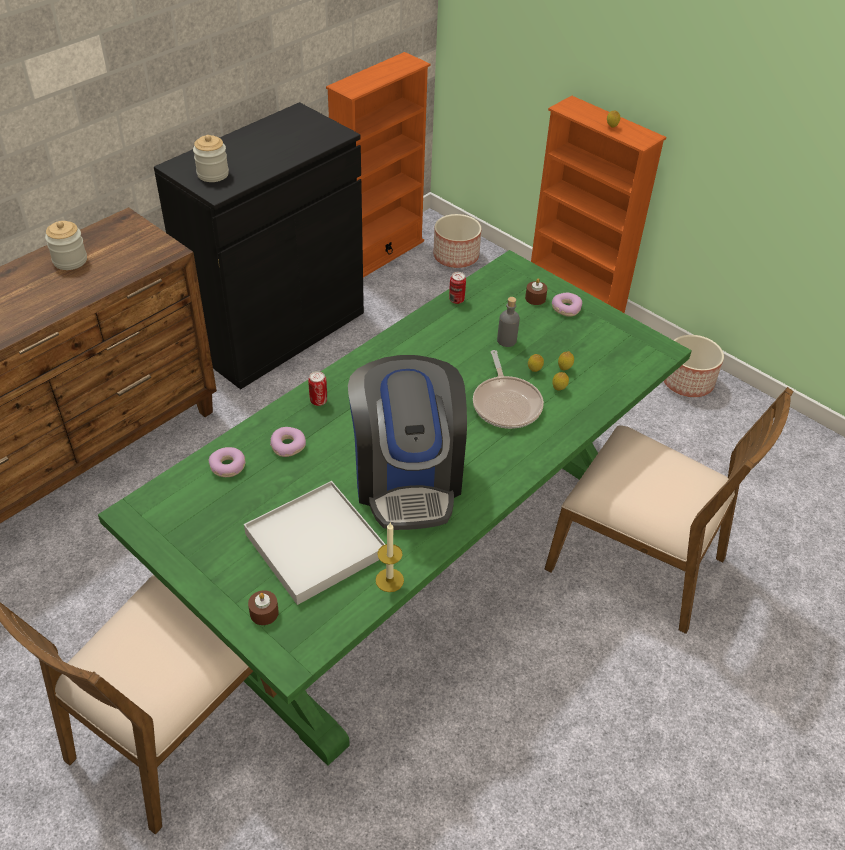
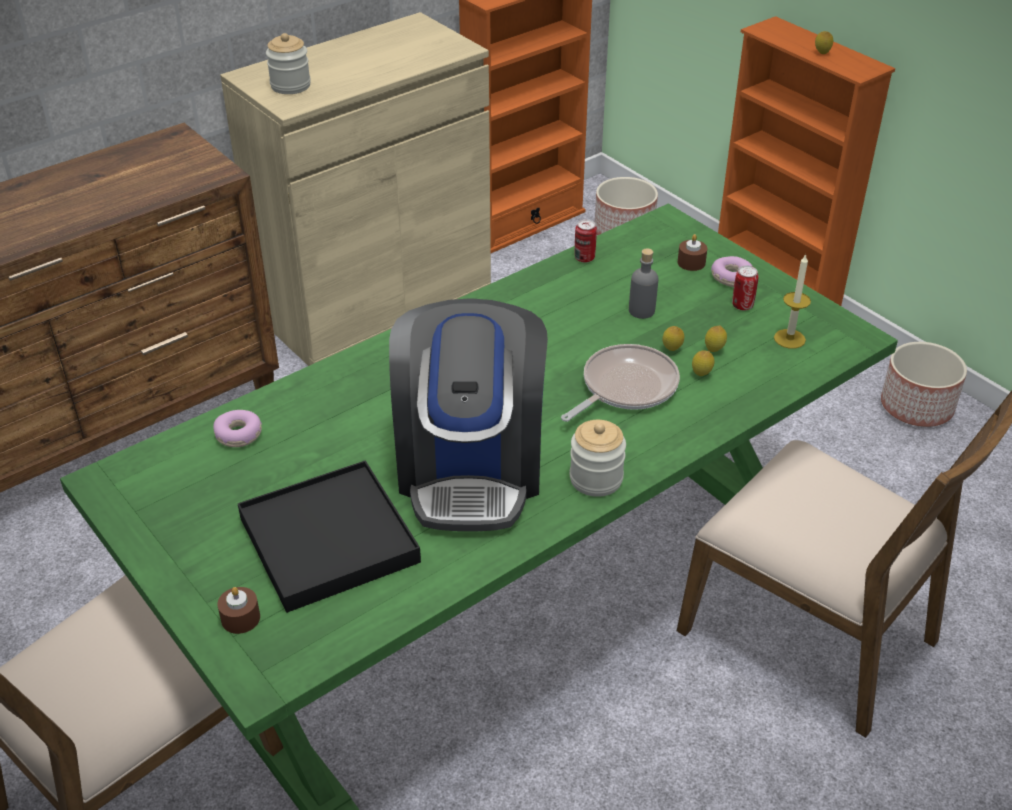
camera: 10 degrees right, 5 degrees down
(70, 260) = (96, 177): jar -> jar (596, 479)
(278, 330) = (377, 306): black cabinet -> beige cabinet
(288, 445) = (322, 416): donut -> none
(316, 545) = (329, 540): white tray -> black tray
(318, 401) = (375, 365): can -> can (742, 305)
(389, 580) = (417, 593): candle -> candle (789, 339)
(506, 404) = (625, 387): frying pan -> frying pan turned 135 degrees counterclockwise

